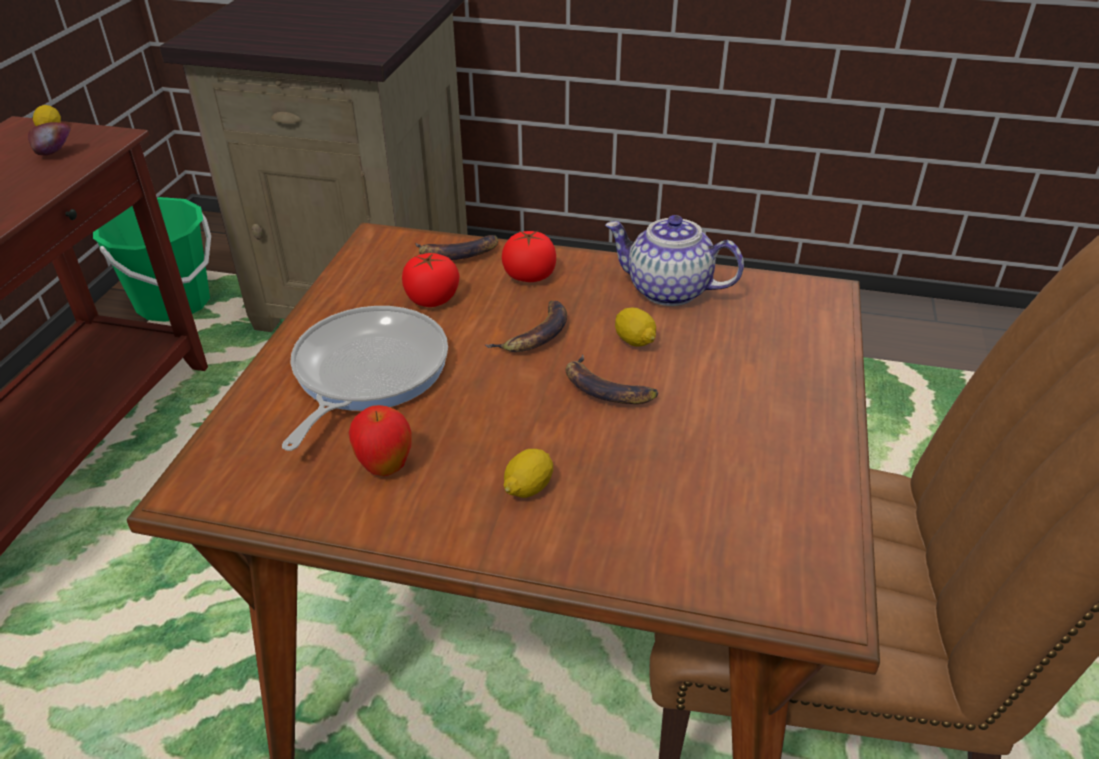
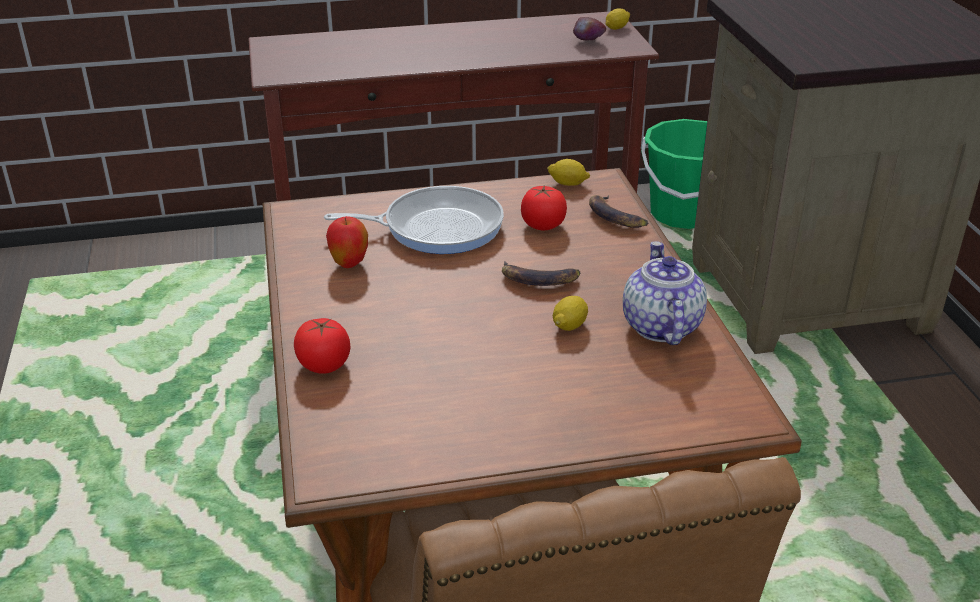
camera: 65 degrees right, 5 degrees down
(529, 276) = (614, 255): tomato -> tomato (324, 364)
(529, 487) = (365, 322): lemon -> lemon (568, 183)
(607, 388) = (496, 327): banana -> none

